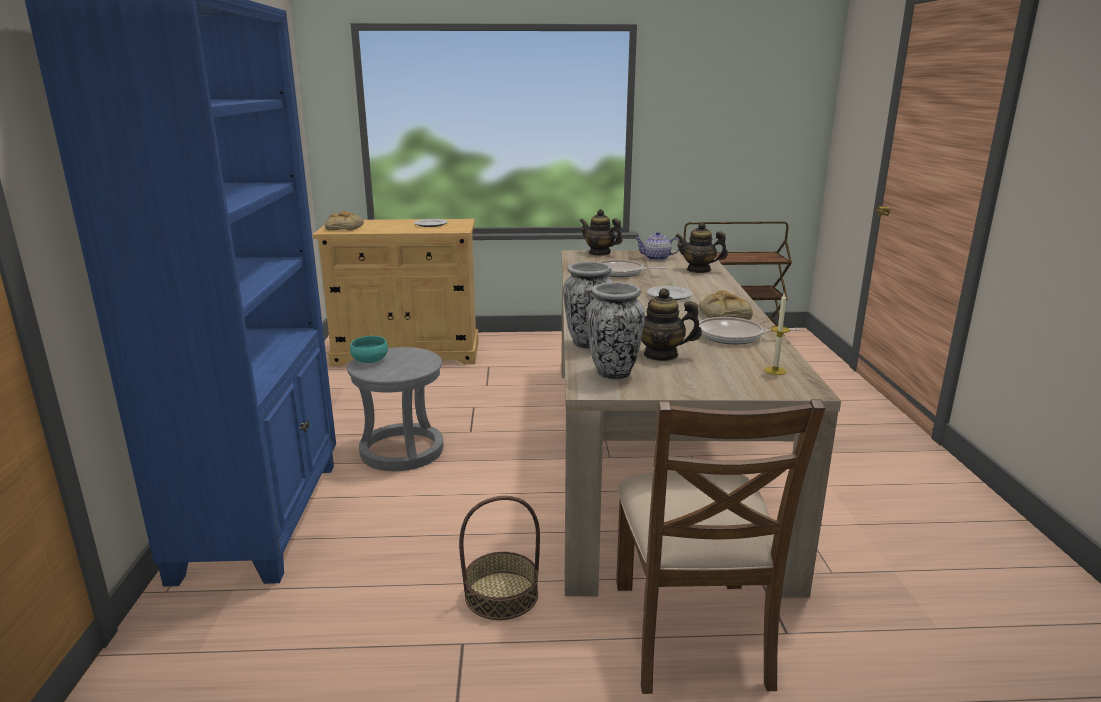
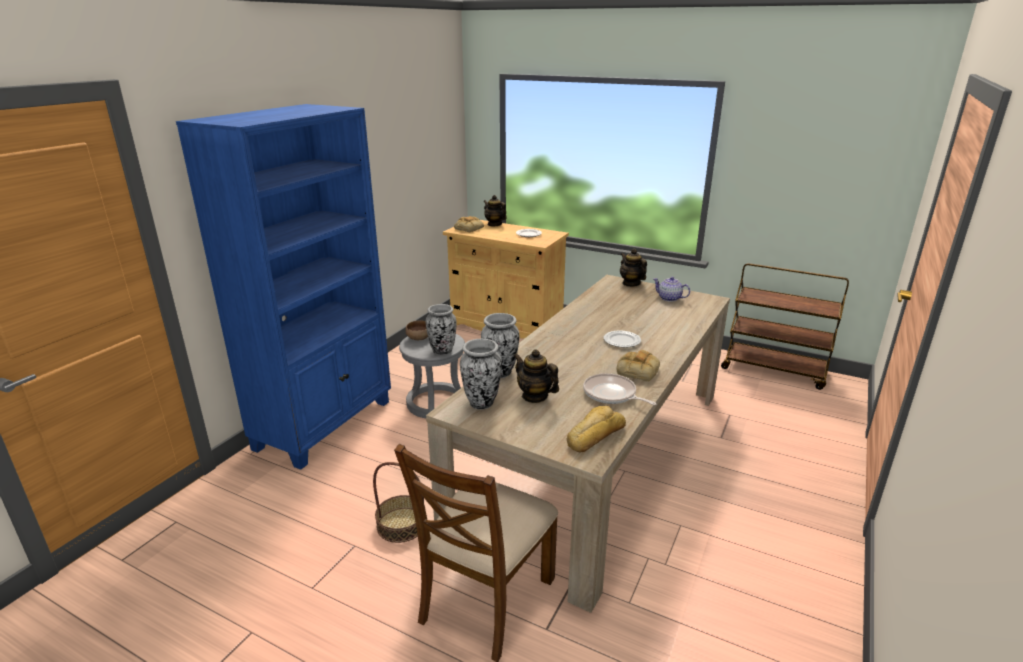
camera: 30 degrees right, 5 degrees up
(370, 361) = (419, 338): turquoise bowl -> brown bowl
(420, 367) = (442, 351): none -> vase
(621, 273) = (618, 309): frying pan -> none
(699, 270) = (686, 319): teapot -> teapot (494, 224)
(775, 371) = (594, 435): candle -> bread

